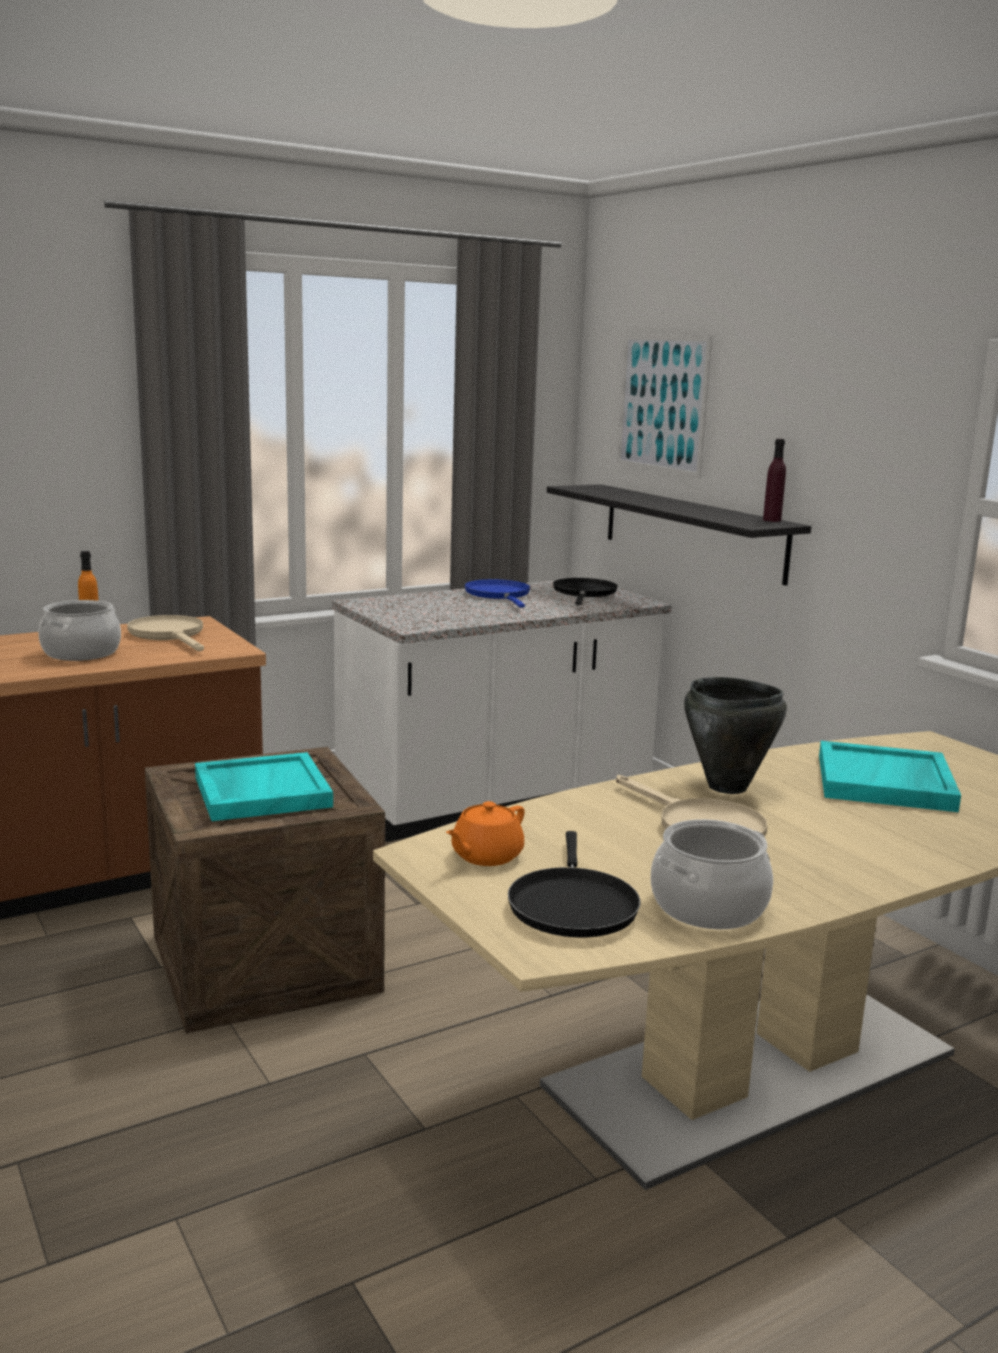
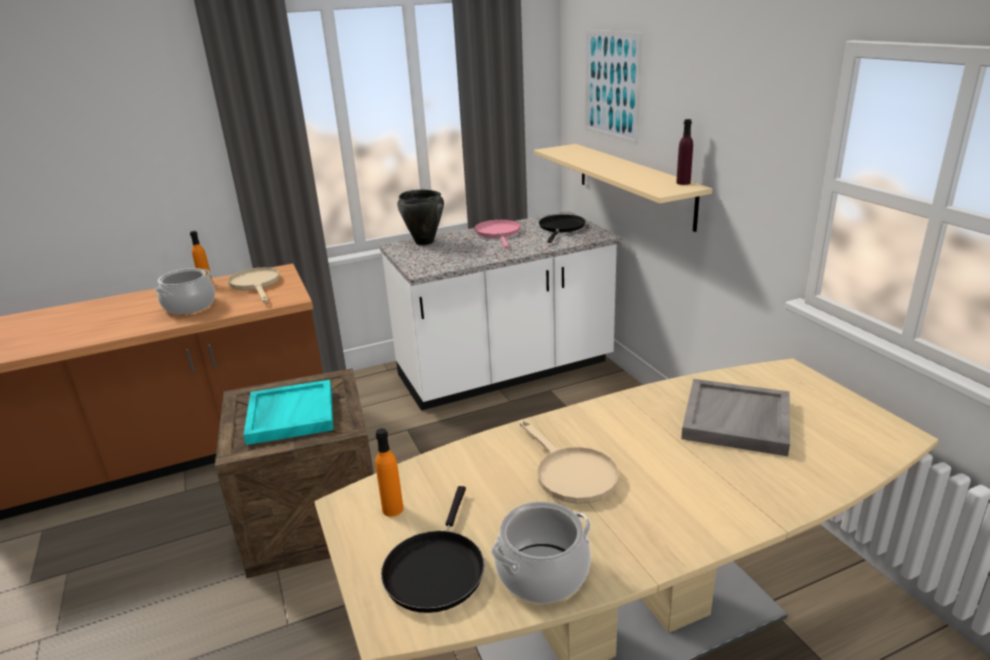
camera: 10 degrees right, 10 degrees up
(485, 856) = (392, 509): orange teapot -> orange bottle
(499, 595) = (498, 233): blue frying pan -> pink frying pan
(692, 531) = (633, 184): black shelf -> beige shelf
(727, 787) = (607, 427): black cooking pot -> black cooking pot (424, 242)
(886, 783) = (737, 421): turquoise tray -> grey tray

